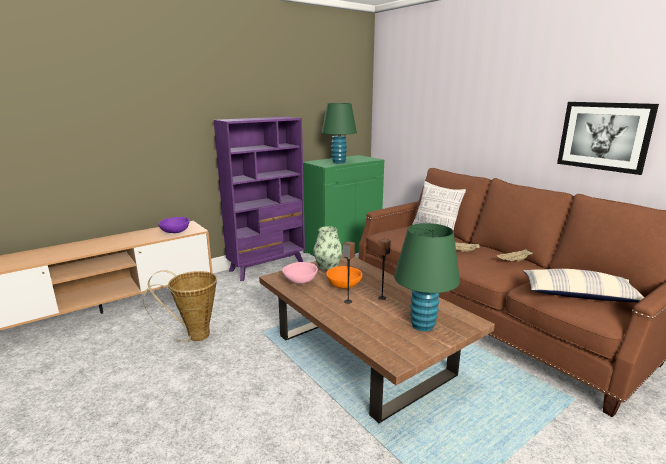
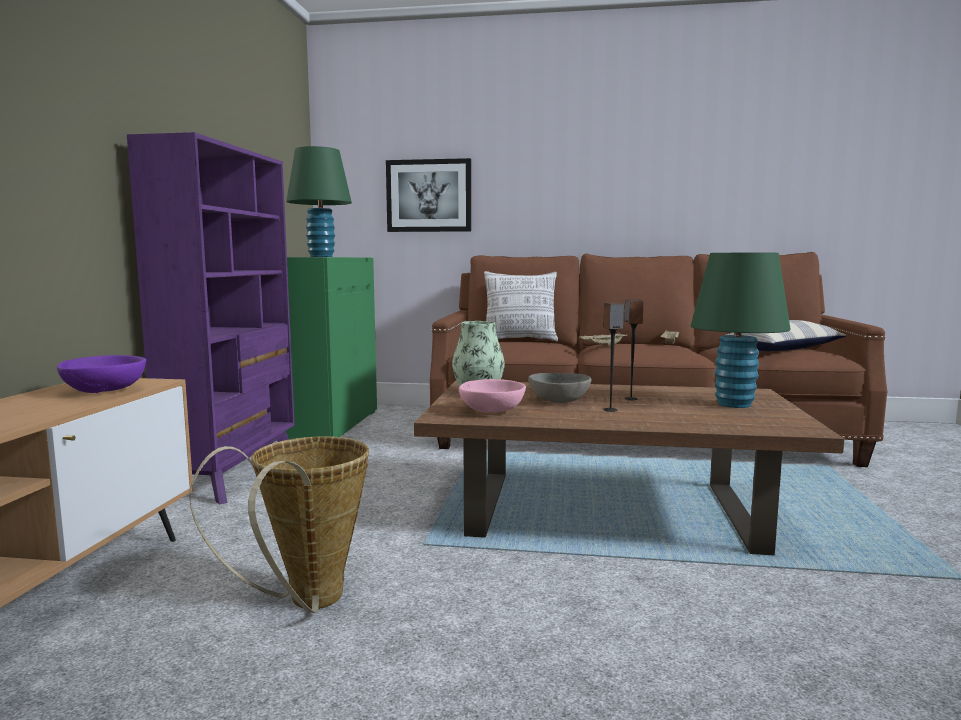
camera: 45 degrees left, 10 degrees down
(344, 285) = (559, 401): orange bowl -> grey bowl
(604, 136) = (695, 191): picture -> picture (429, 196)

